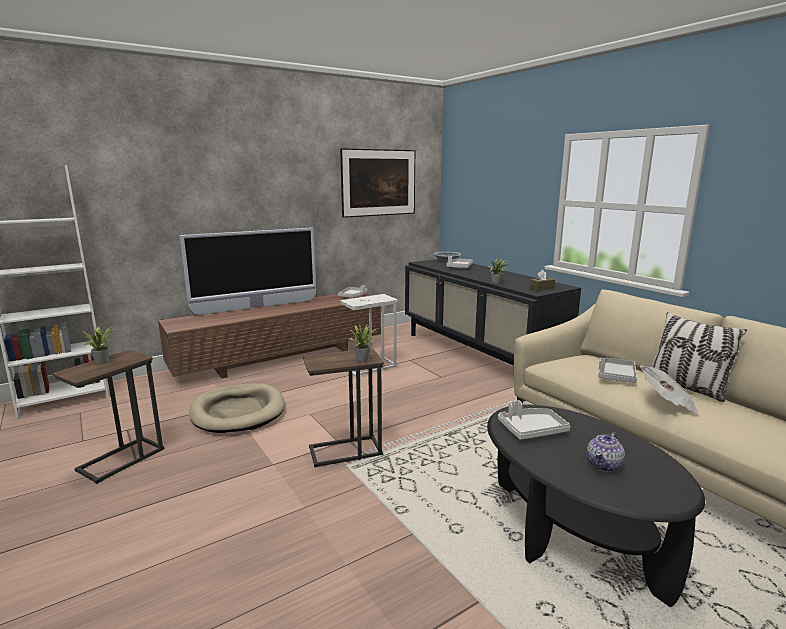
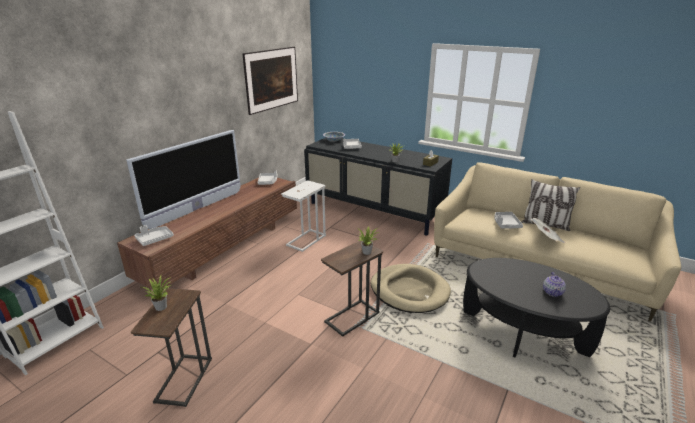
camera: 25 degrees left, 10 degrees up
(238, 412) = (240, 308): beige dog bed -> beige dog bed (409, 291)
(532, 430) = (499, 278): white tray -> white tray (154, 239)

